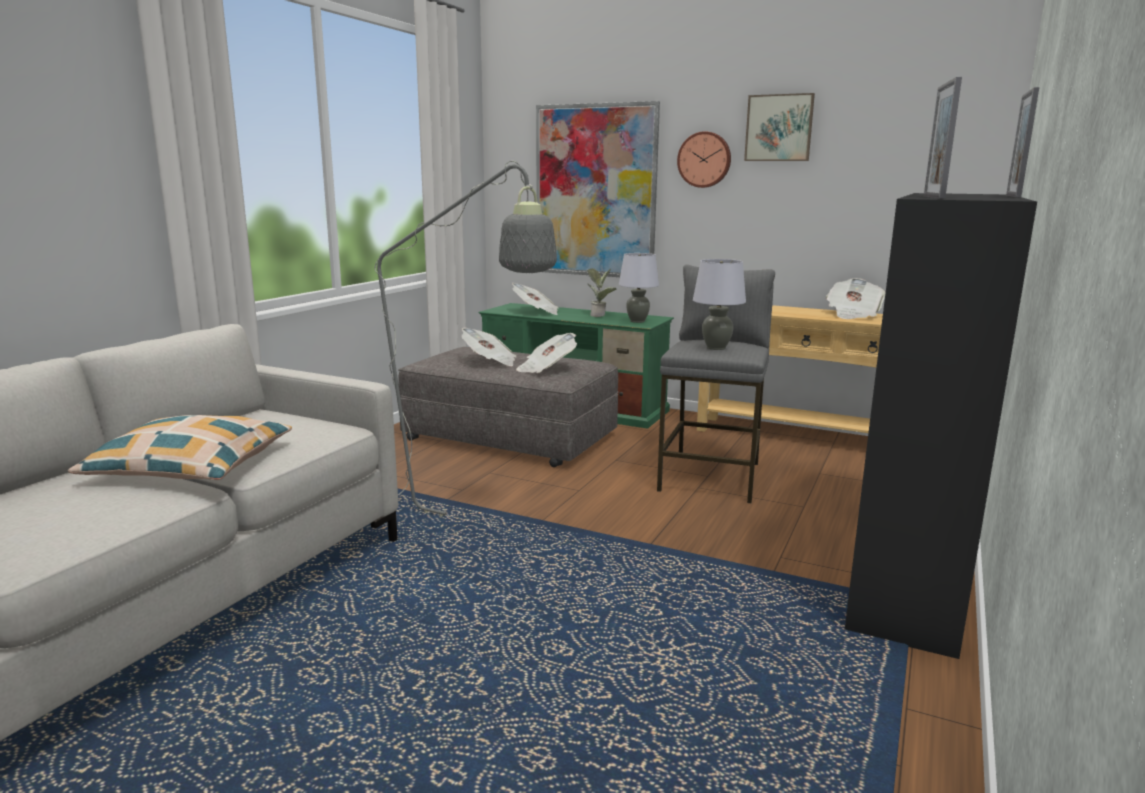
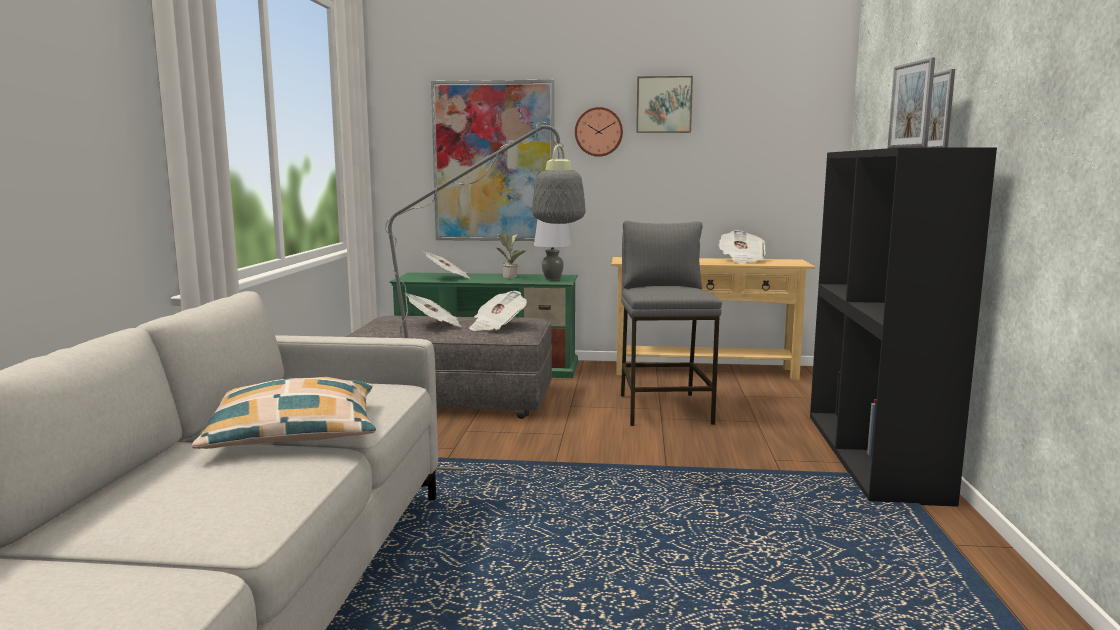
camera: 20 degrees left, 5 degrees down
(716, 348) = (671, 290): grey table lamp -> none

